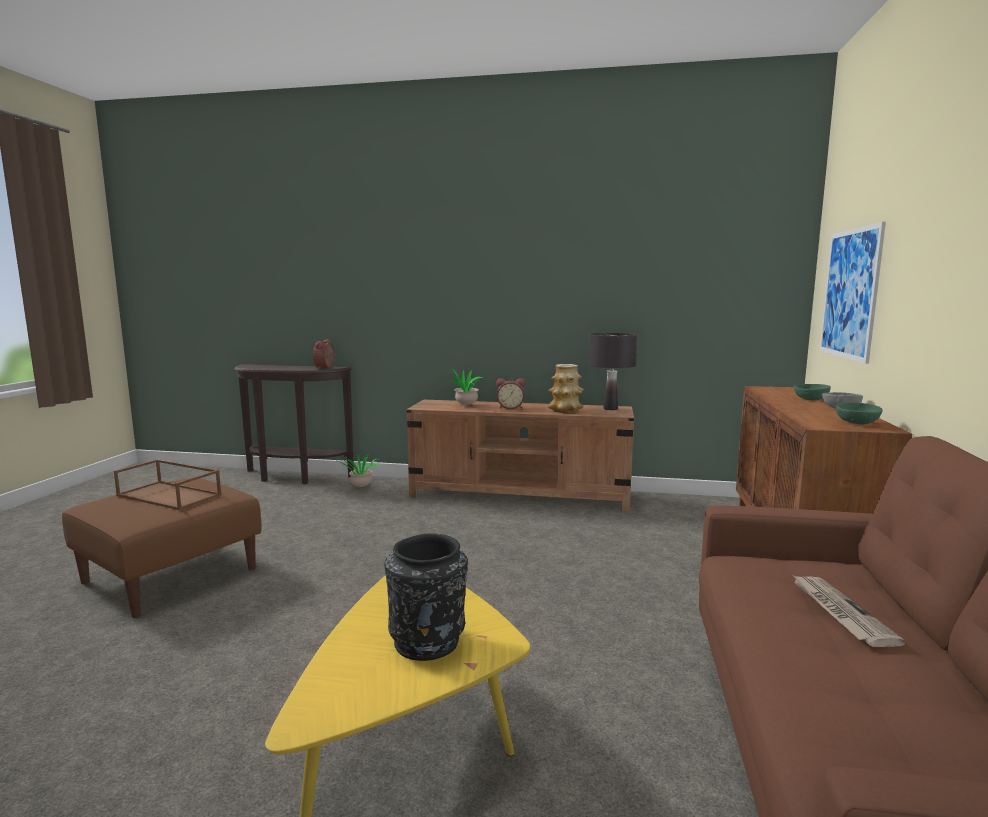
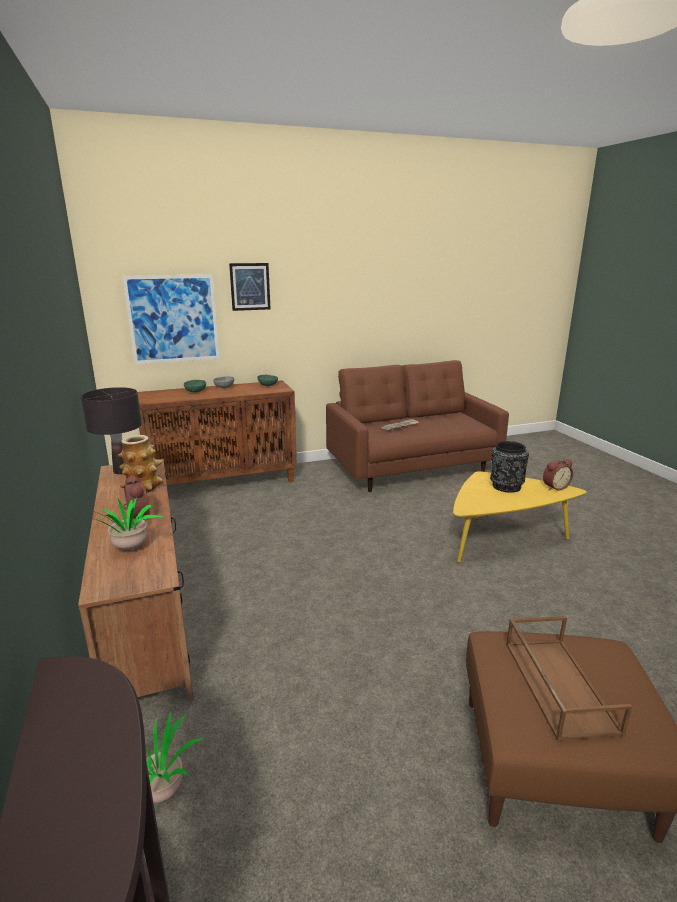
camera: 120 degrees left, 10 degrees up
(326, 368) = (80, 681): alarm clock -> alarm clock (554, 487)
(913, 239) = (250, 286): none -> picture

